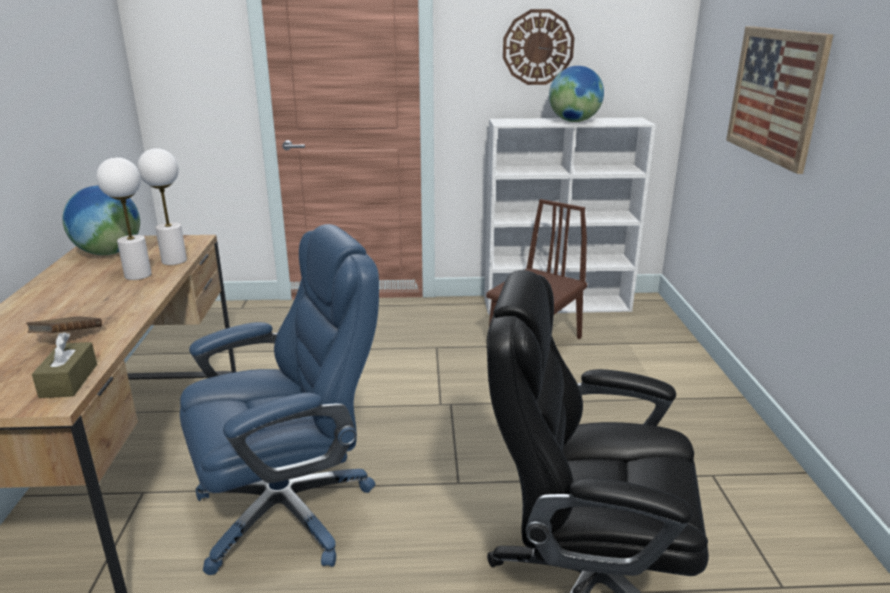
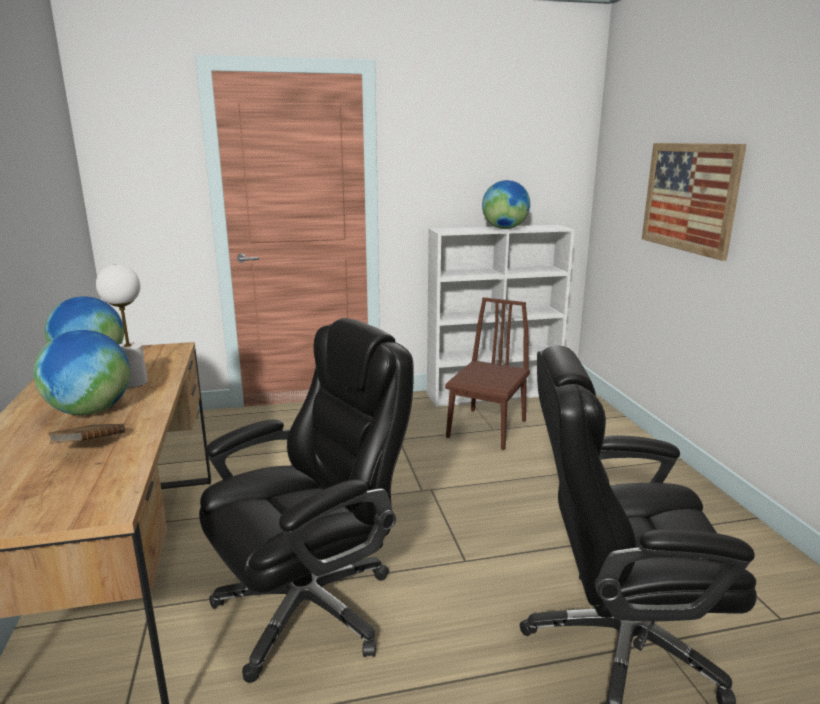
camera: 10 degrees left, 5 degrees down
(69, 381) = (113, 488): brown tissue box -> none
(86, 302) = (91, 411): none -> globe
(174, 260) = (165, 367): white table lamp -> none
(289, 510) = (310, 606): blue office chair -> black office chair
(538, 47) = (468, 165): wall clock -> none

